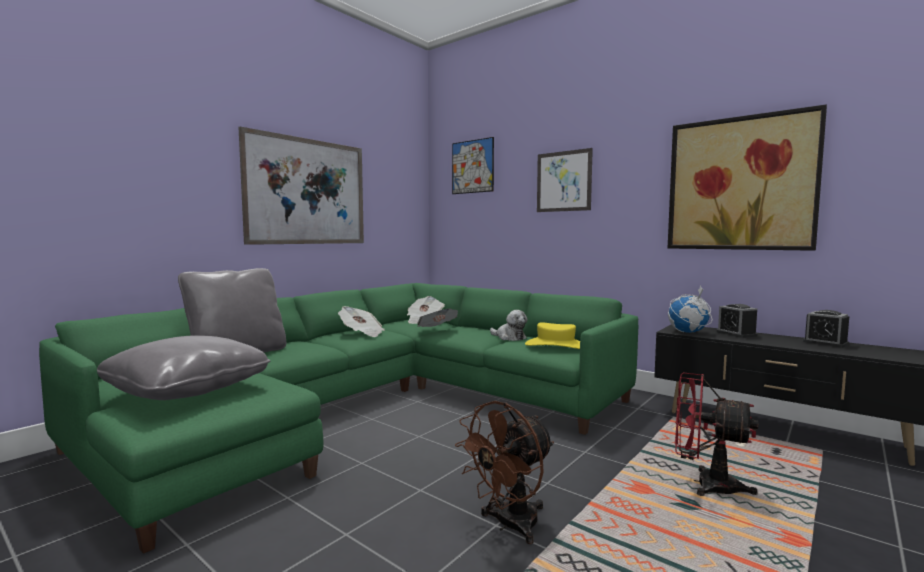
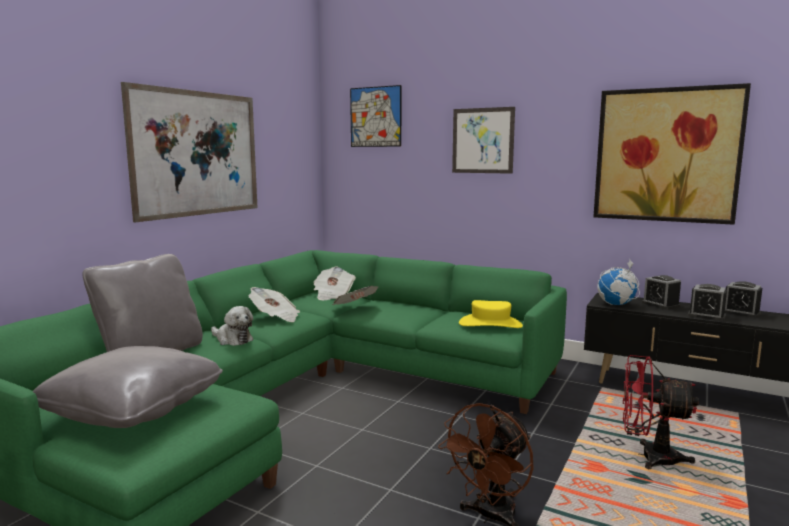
camera: 10 degrees left, 5 degrees up
(509, 337) = (436, 314): plush toy -> plush toy (232, 339)
(784, 344) = (706, 315): none -> alarm clock

